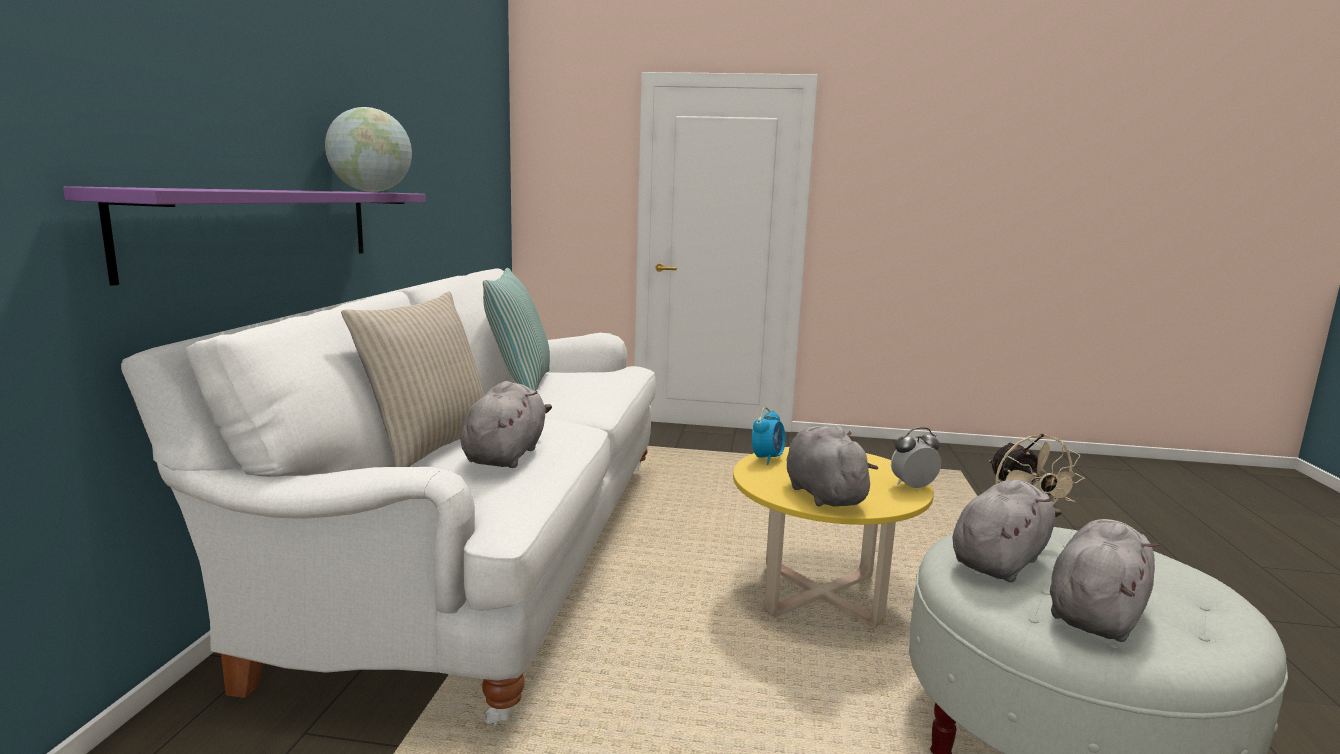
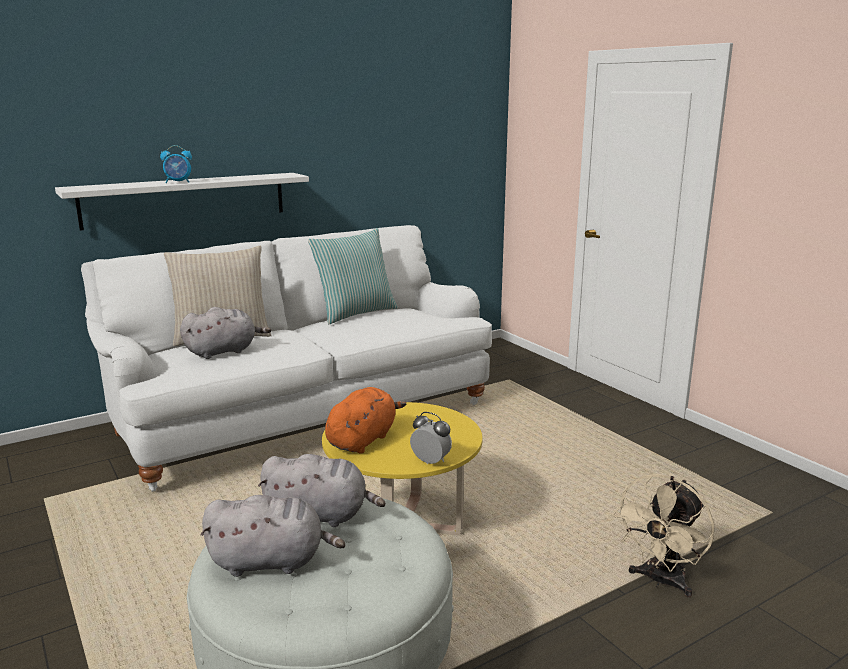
camera: 50 degrees right, 5 degrees up
(261, 228) = (185, 200): purple shelf -> white shelf
(372, 191) = (265, 176): globe -> none
(767, 458) = (403, 408): alarm clock -> alarm clock (178, 182)
(822, 494) = (363, 440): grey plush toy -> orange plush toy

